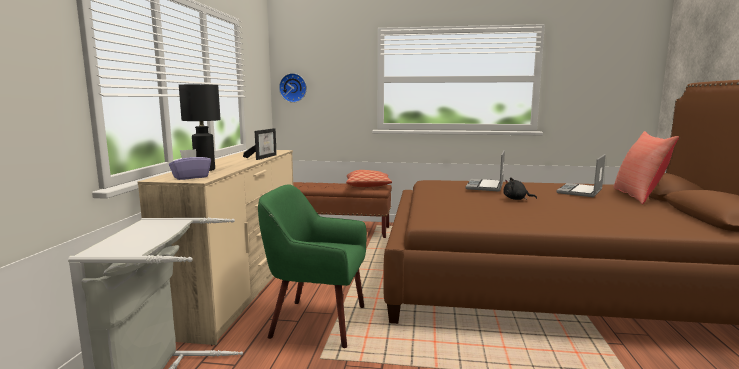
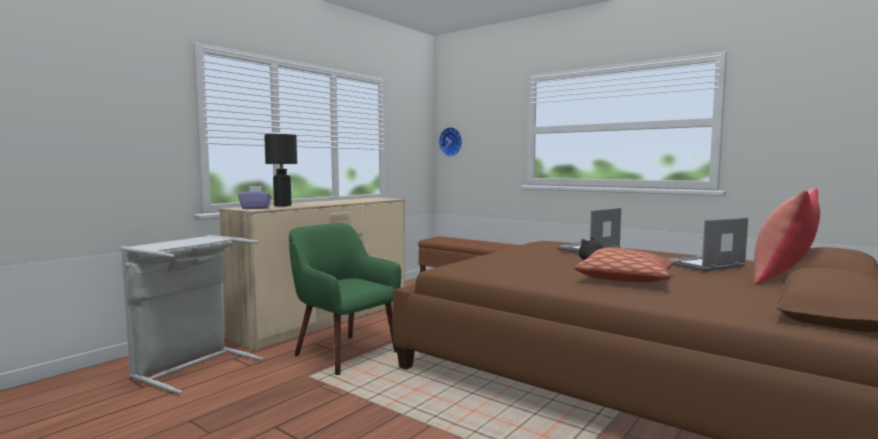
camera: 30 degrees right, 5 degrees down
(263, 157) = (358, 201): picture frame -> none
(368, 185) = (503, 244): pillow -> pillow (625, 279)

